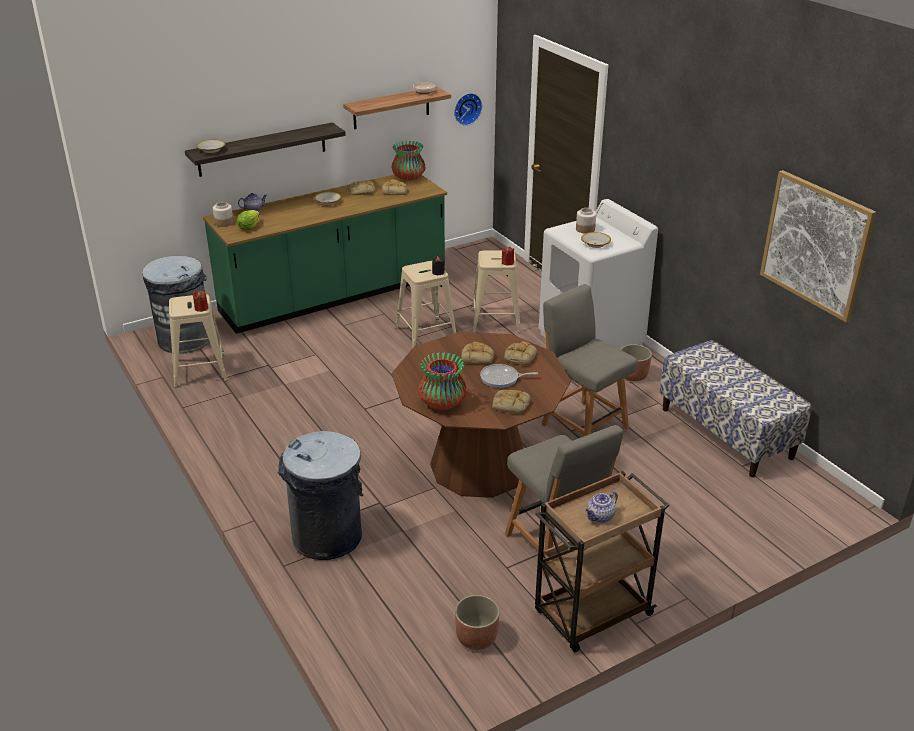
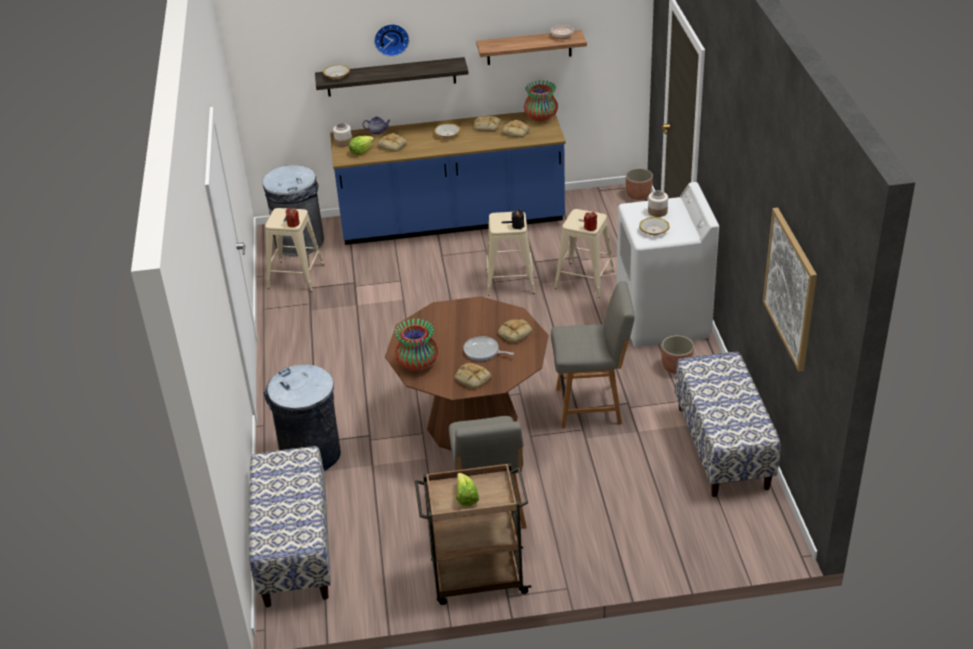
camera: 25 degrees right, 5 degrees up
(334, 296) = (452, 222): green counter -> blue counter
(373, 641) = (294, 549): none -> bench
(466, 108) = (616, 53): wall clock -> wall clock (391, 39)
(476, 638) = (373, 570): planter -> planter (638, 195)
(478, 357) = (478, 325): bread -> bread (393, 145)
(582, 425) = (591, 406): grey chair -> grey chair turned 105 degrees clockwise
(600, 517) = (466, 497): teapot -> lettuce

